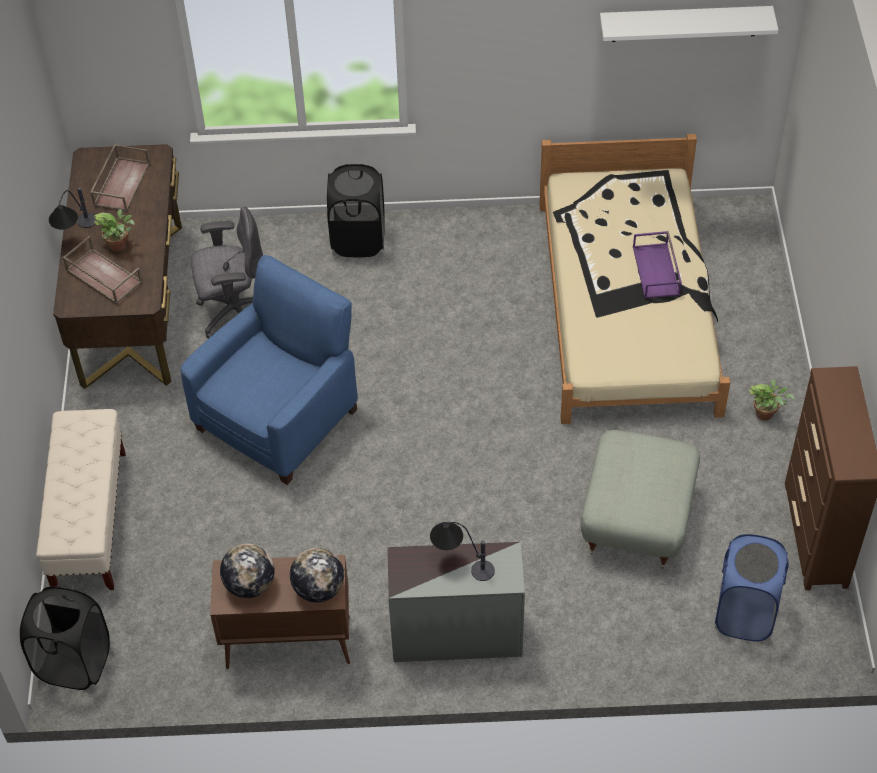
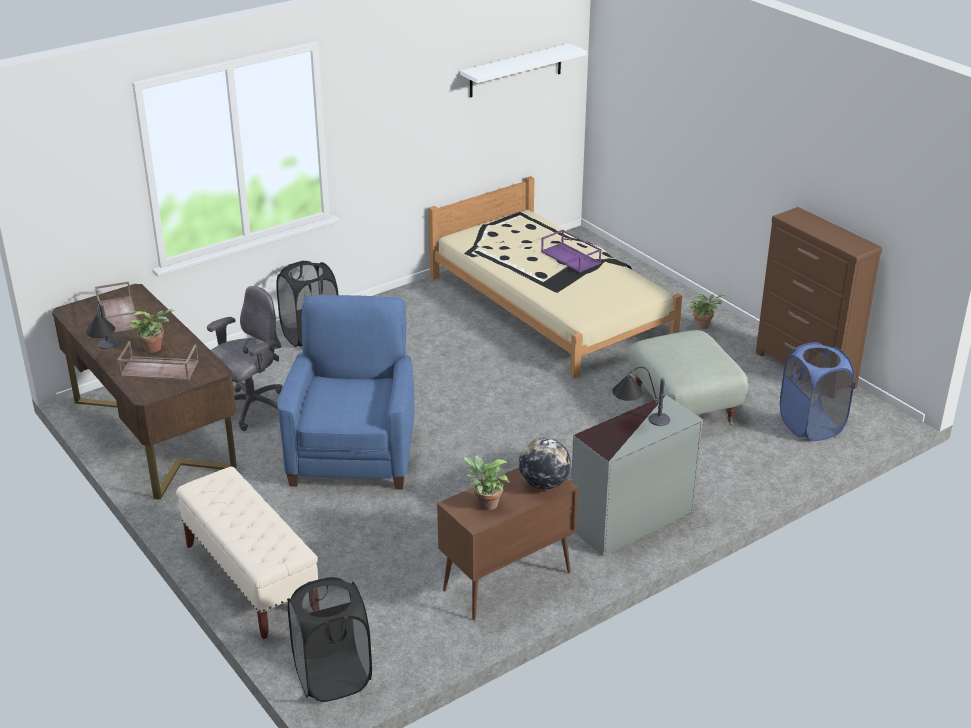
camera: 35 degrees left, 20 degrees down
(250, 585) = (485, 504): globe -> potted plant

